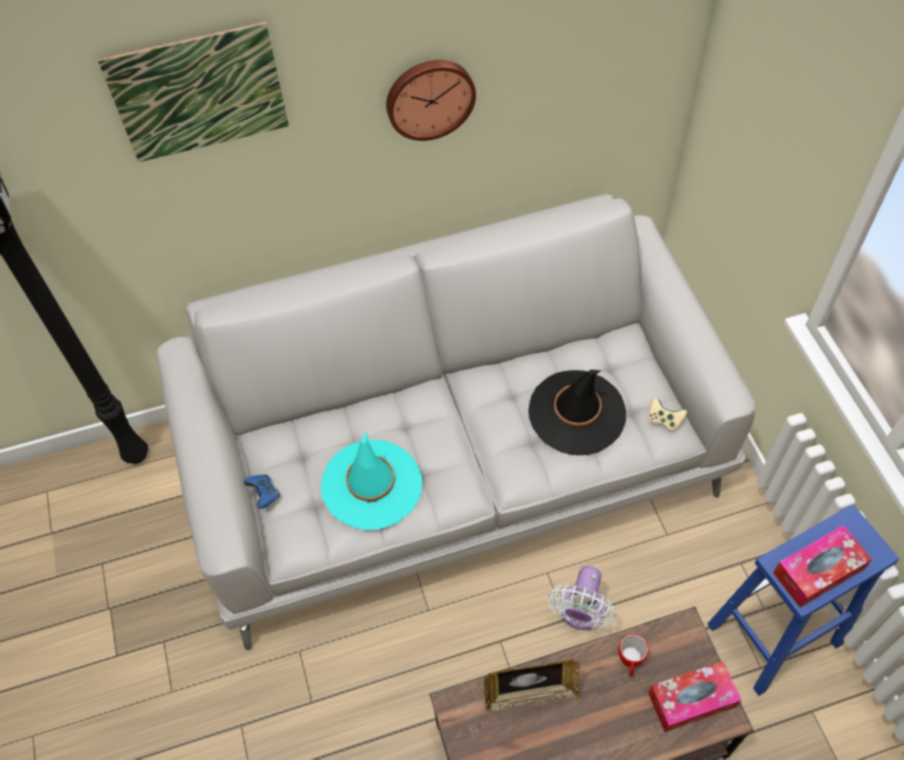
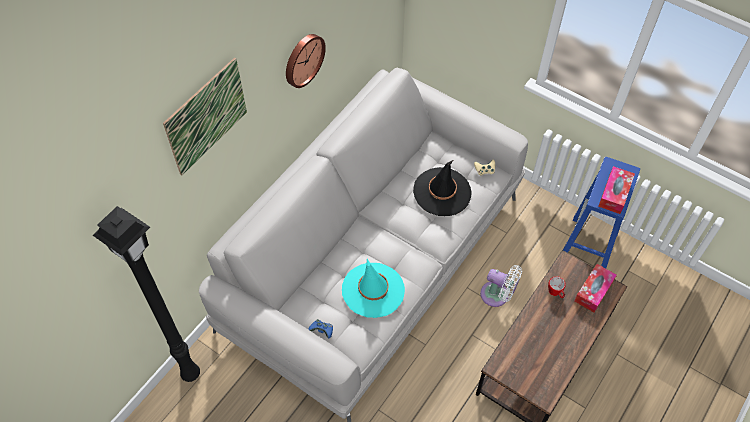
camera: 40 degrees left, 0 degrees up
(530, 694) = (526, 337): picture frame -> none
(580, 612) = (497, 295): white fan -> white fan turned 45 degrees counterclockwise

